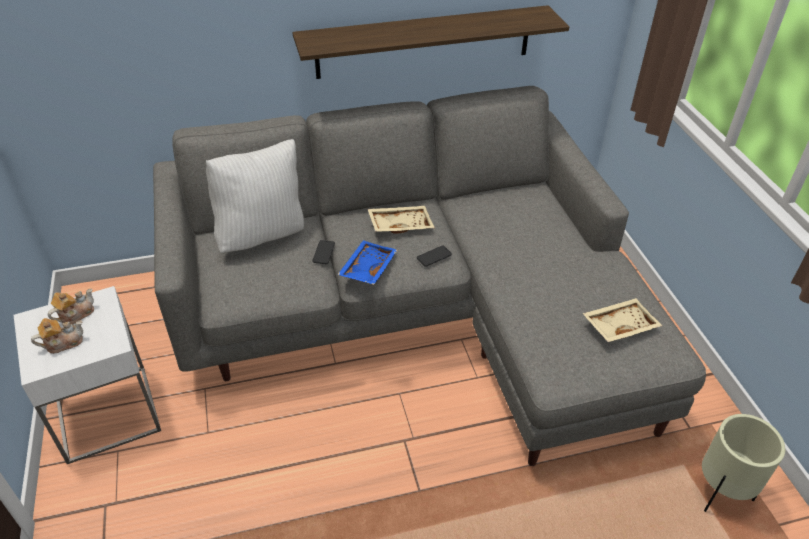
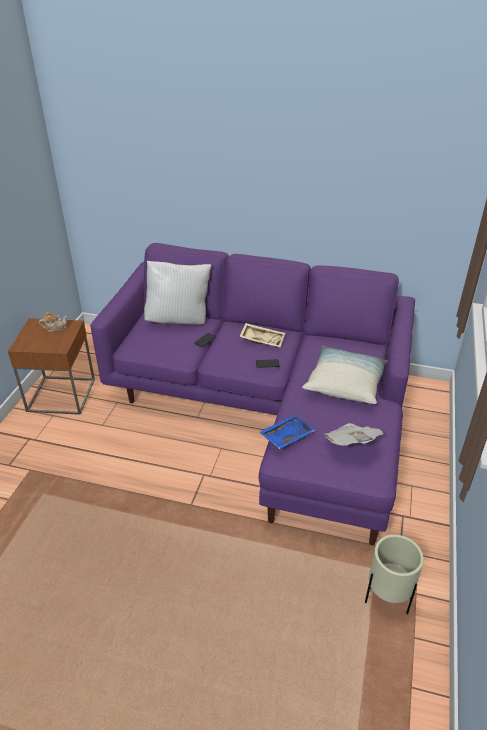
camera: 30 degrees right, 5 degrees down
(63, 343) = (39, 339): teapot -> none
(107, 413) = (61, 395): white side table -> brown side table
(367, 268) = (221, 356): blue tray -> blue tray (286, 436)
(421, 316) = (269, 411): grey sofa -> purple sofa
(424, 42) = (321, 225): shelf -> none
(547, 249) = (345, 384): none -> pillow
(619, 325) = (351, 444): beige tray -> newspaper

